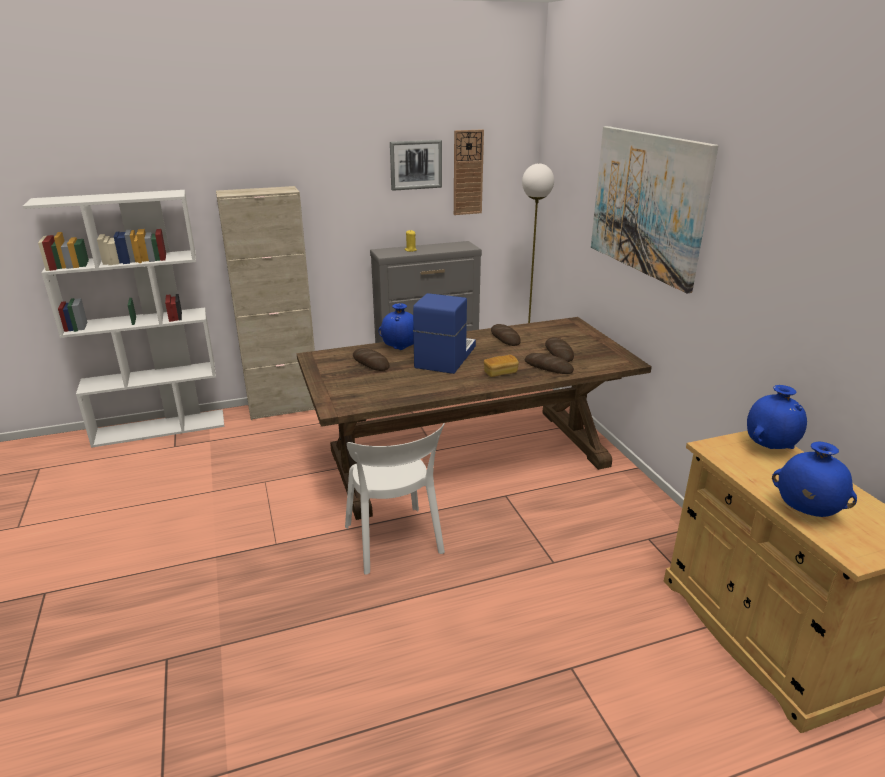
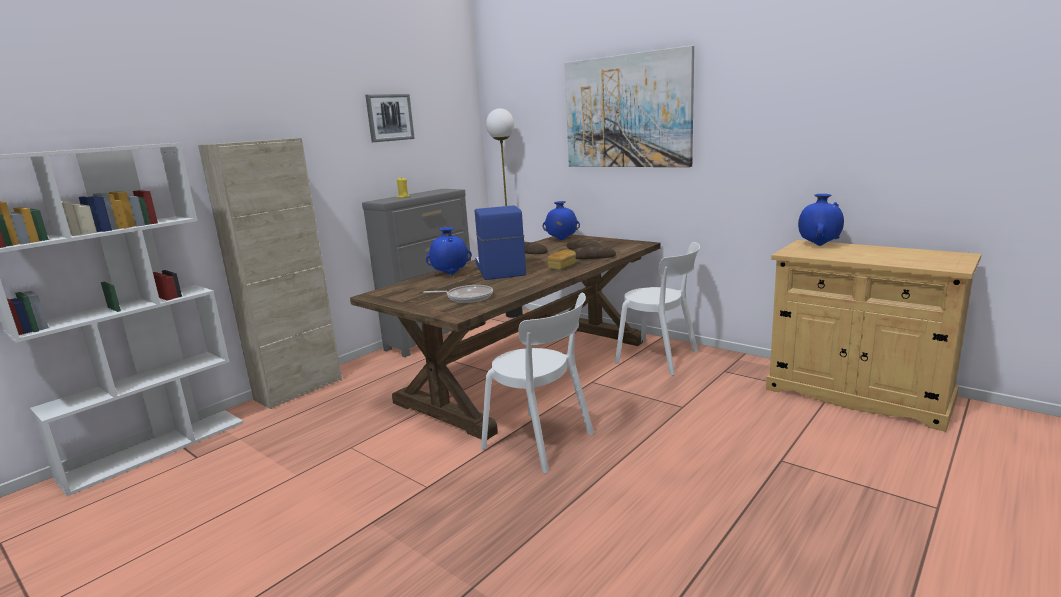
camera: 30 degrees left, 10 degrees down
(369, 388) = (467, 297): none -> frying pan
(370, 363) = (438, 286): bread -> none
(468, 173) = (432, 125): wall clock -> none
(602, 494) = (660, 358): none -> white chair
(805, 512) = (894, 261): blue vase -> blue vase (561, 240)

